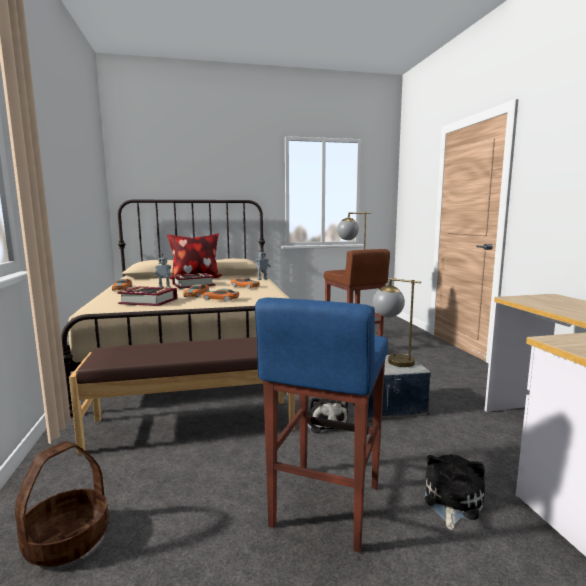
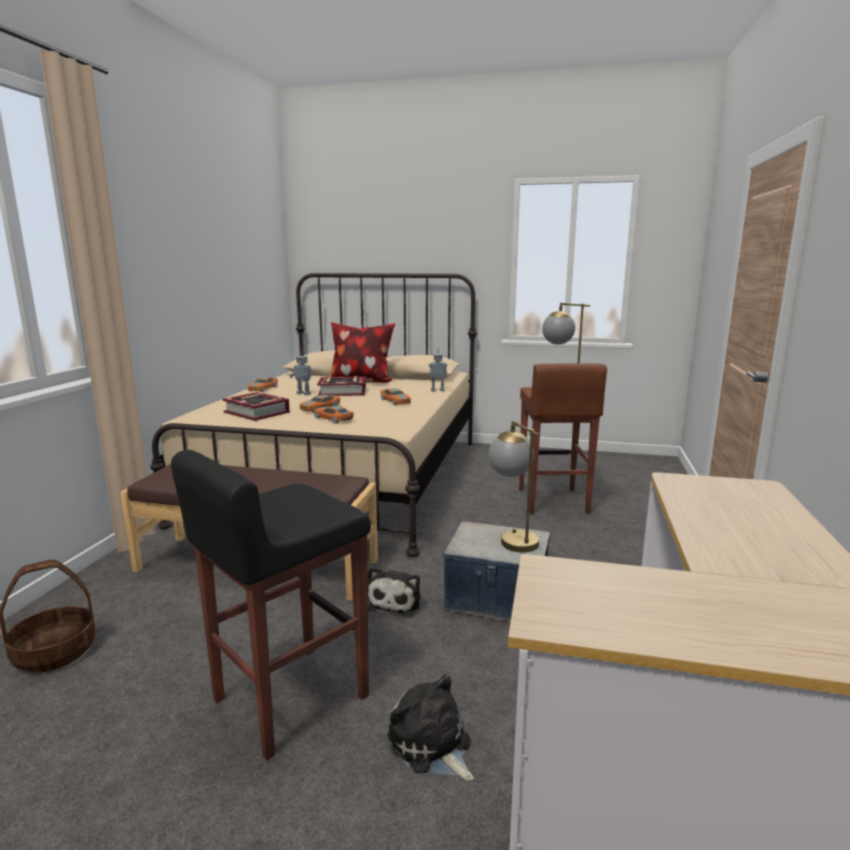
camera: 25 degrees right, 5 degrees up
(324, 505) = (288, 698): blue stool -> black stool
(451, 501) = (431, 745): plush toy -> plush toy turned 90 degrees counterclockwise

